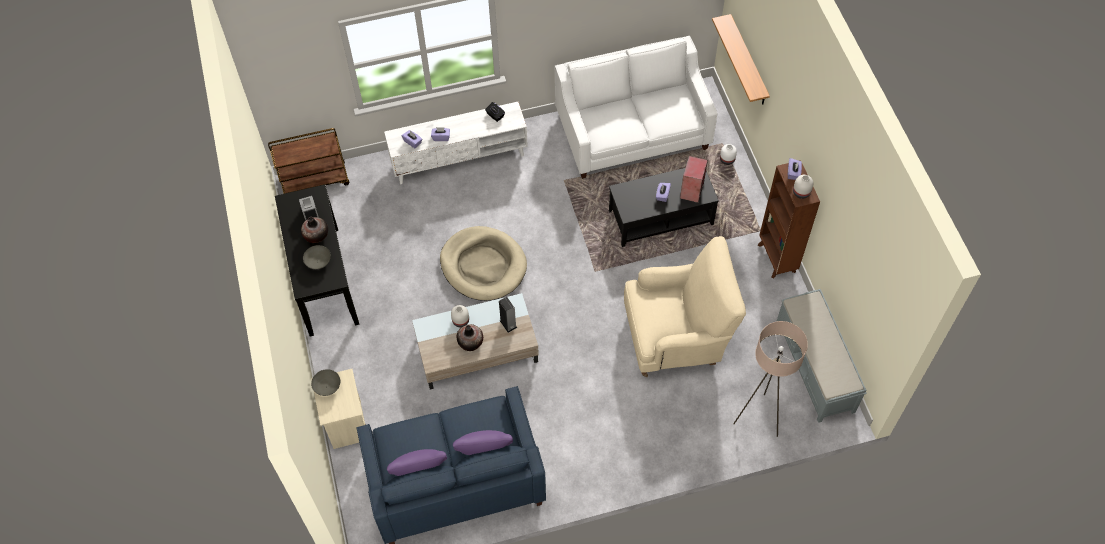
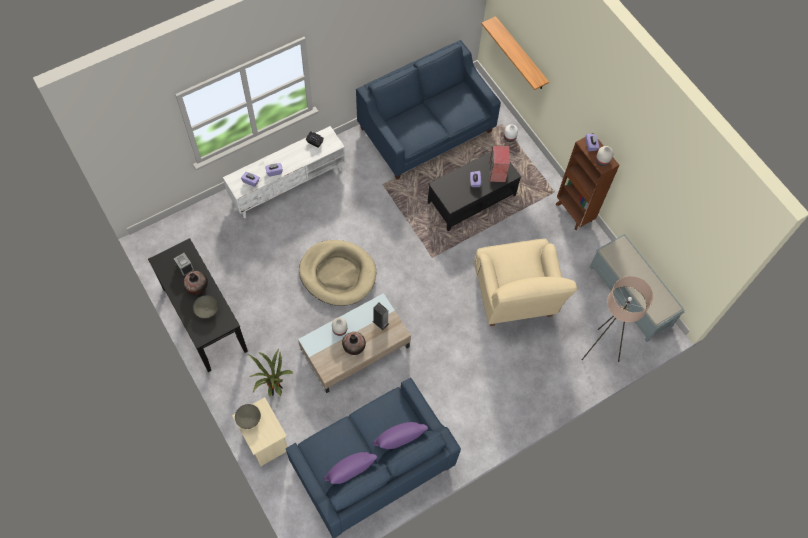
camera: 20 degrees left, 5 degrees up
(315, 180) = (168, 231): brown cart -> none
(375, 371) = (274, 389): none -> potted plant
(632, 132) = (426, 130): white sofa -> blue sofa
(676, 337) = (514, 298): beige armchair -> beige armchair turned 105 degrees clockwise

